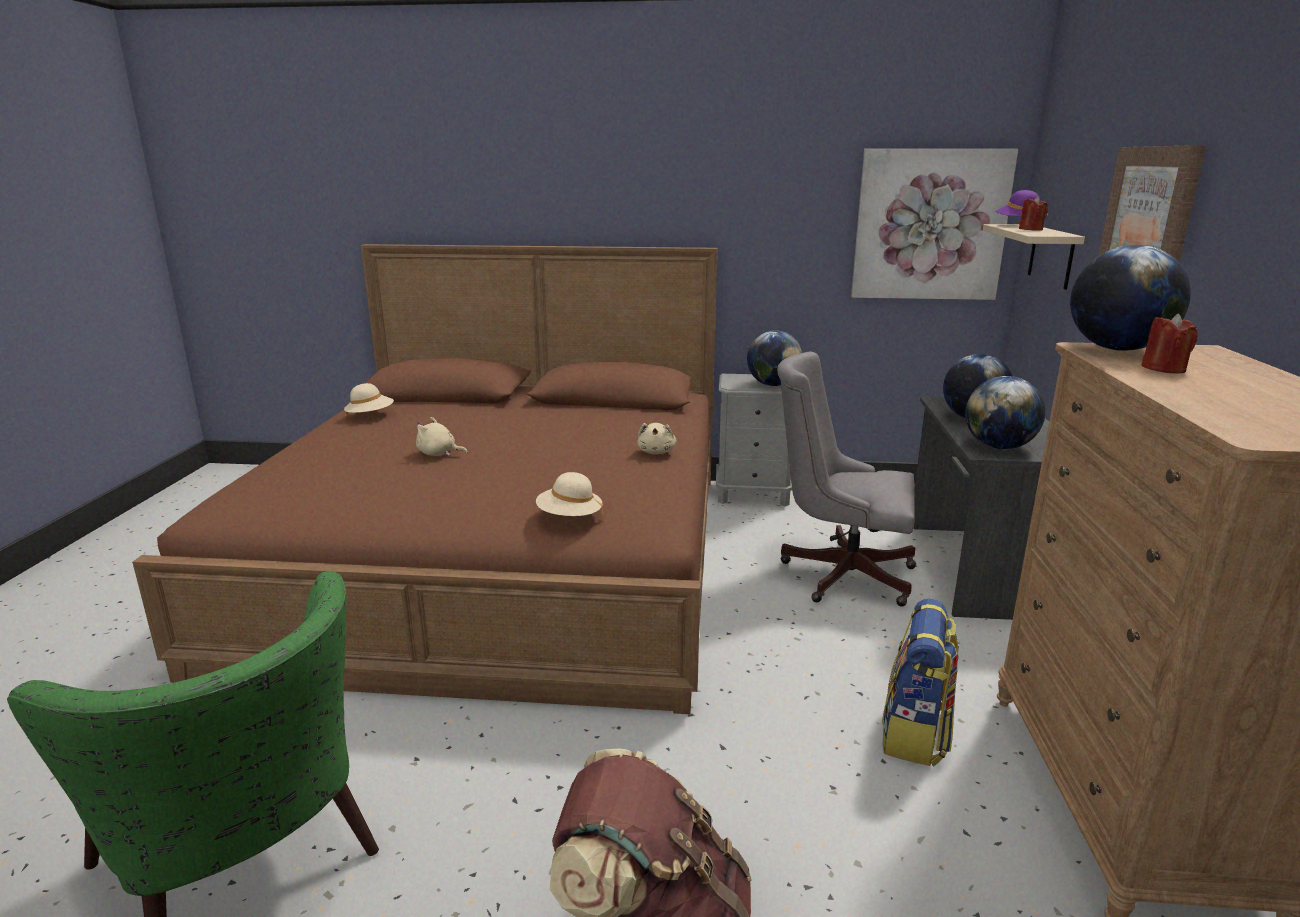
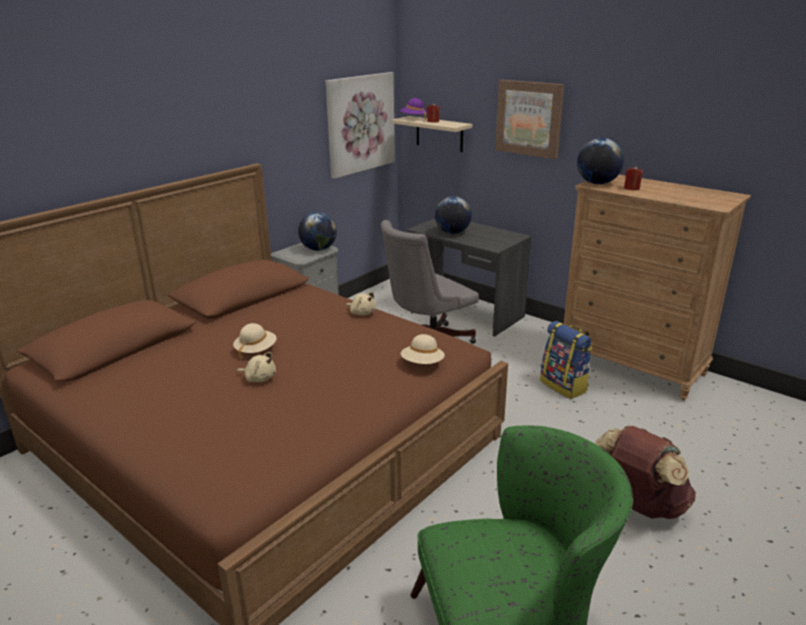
camera: 55 degrees left, 5 degrees up
(370, 416) = (115, 388): beige hat -> beige hat (256, 350)
(439, 454) = (259, 378): beige plush toy -> beige plush toy turned 120 degrees counterclockwise
(999, 447) = (492, 242): globe -> none

